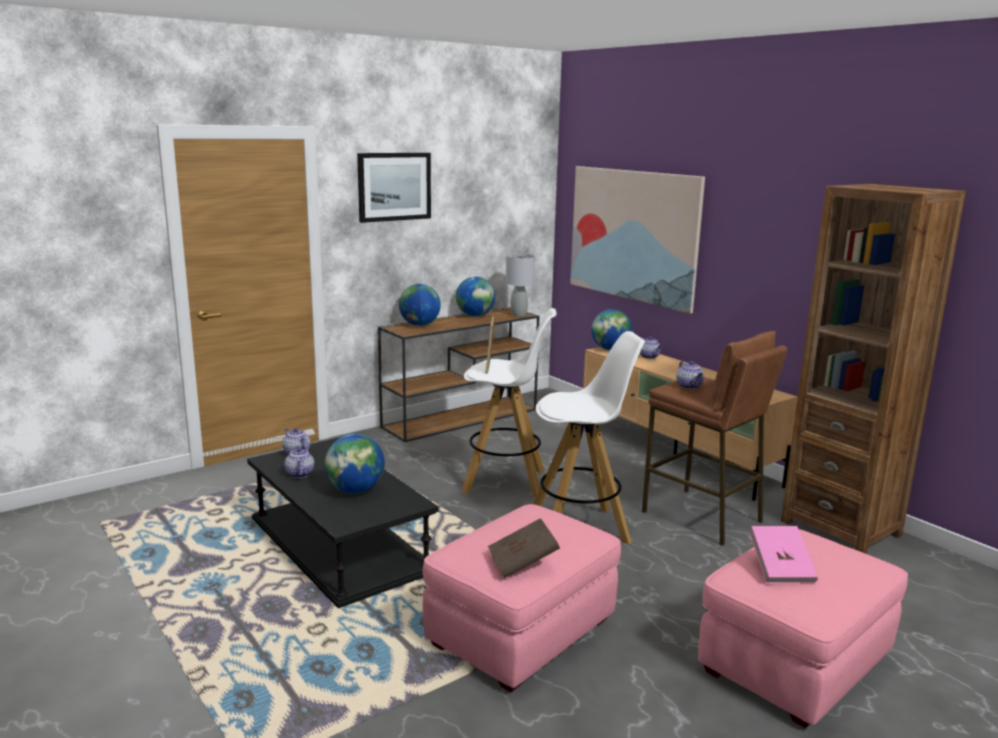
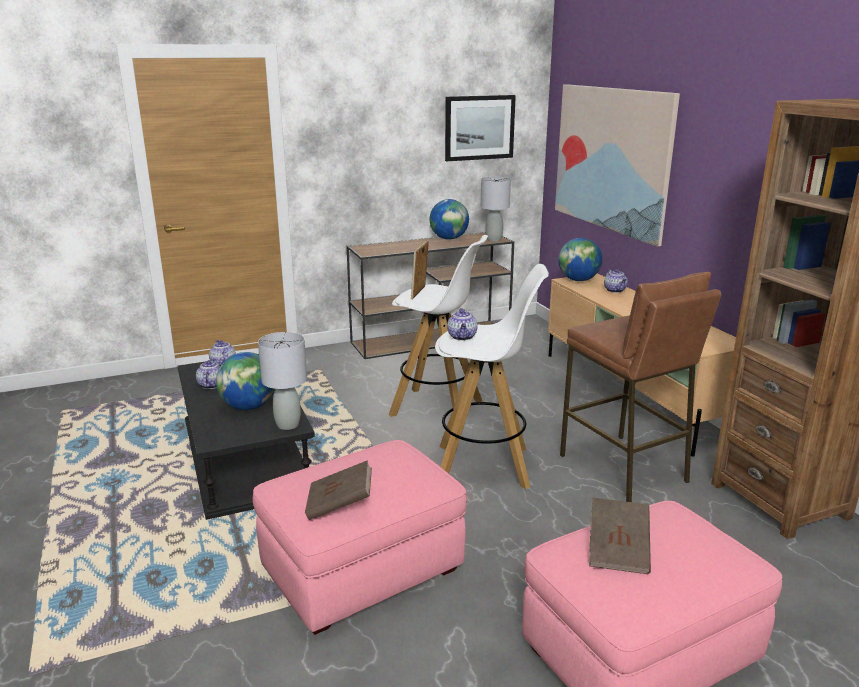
camera: 15 degrees right, 5 degrees up
(394, 186) = (363, 106): picture -> picture (479, 127)
(408, 502) = (288, 424): none -> grey table lamp
(419, 325) = (387, 245): globe -> none
(689, 386) = (613, 328): teapot -> teapot (462, 337)
(780, 569) = (618, 551): pink book -> brown book

